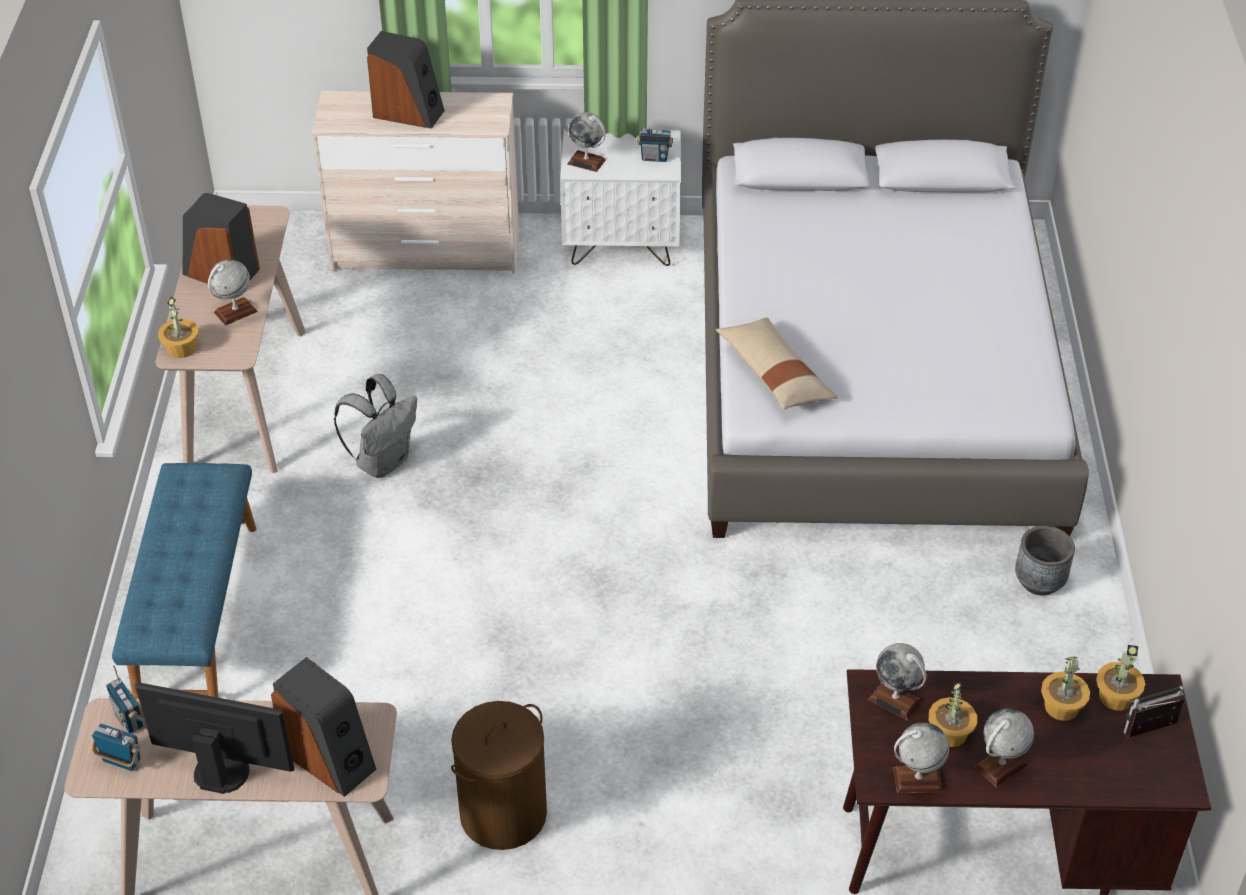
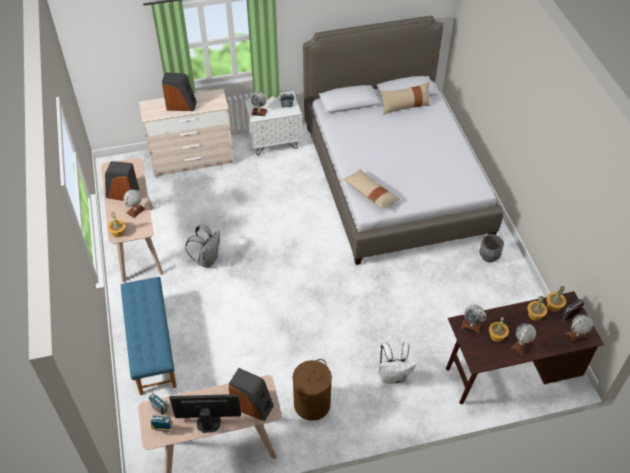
camera: 15 degrees left, 5 degrees up
(713, 796) = (393, 376): none -> white backpack
(917, 780) = (491, 359): globe -> globe (576, 336)
(927, 204) = (405, 106): none -> beige pillow

